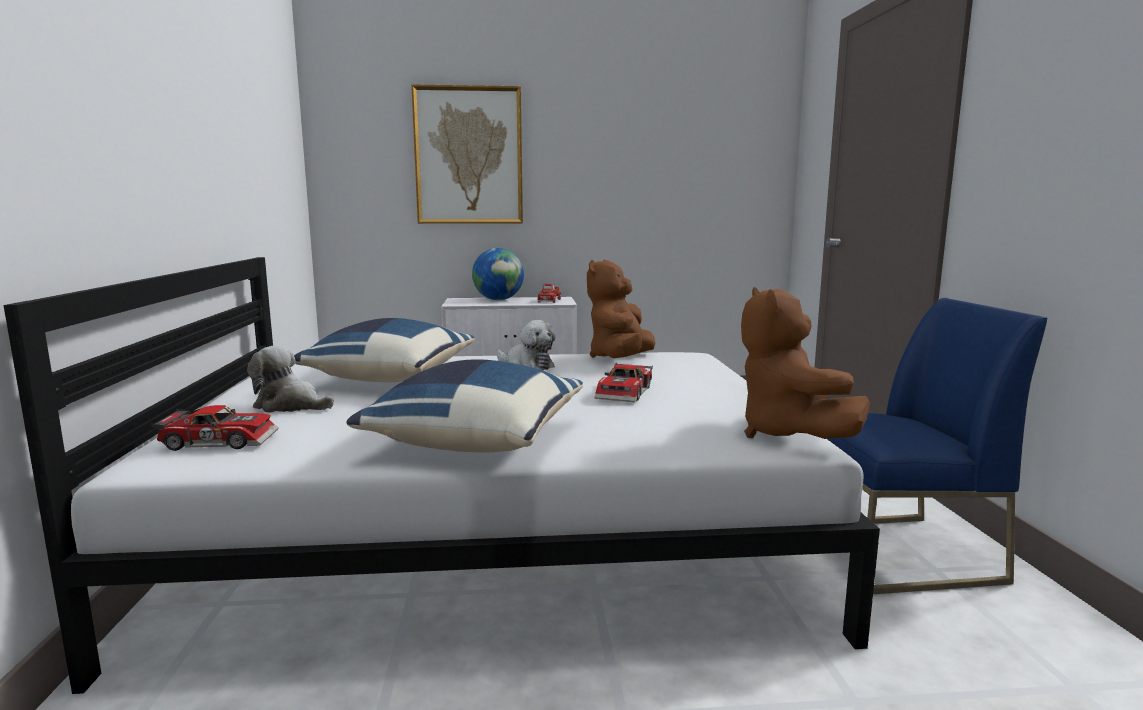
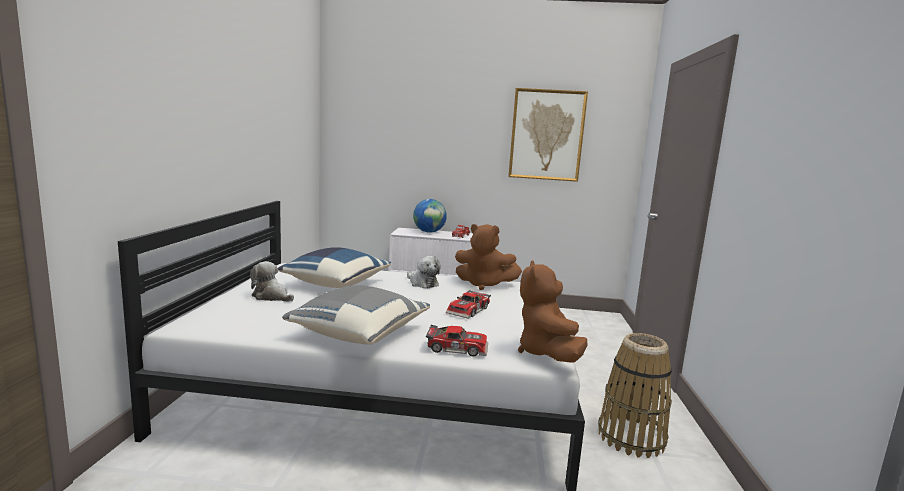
camera: 10 degrees right, 0 degrees up
(220, 440) = (225, 315): toy car -> toy car (457, 347)
(468, 156) = (419, 138): picture -> picture (546, 135)
(475, 441) = (358, 333): blue pillow -> grey pillow
(620, 359) = (484, 284): brown plush toy -> brown plush toy turned 105 degrees counterclockwise
(894, 553) = (631, 437): blue chair -> basket

